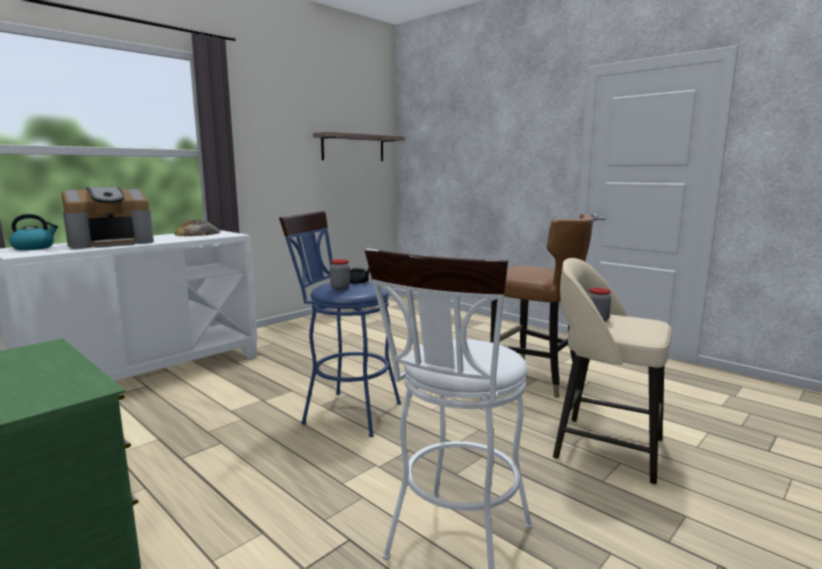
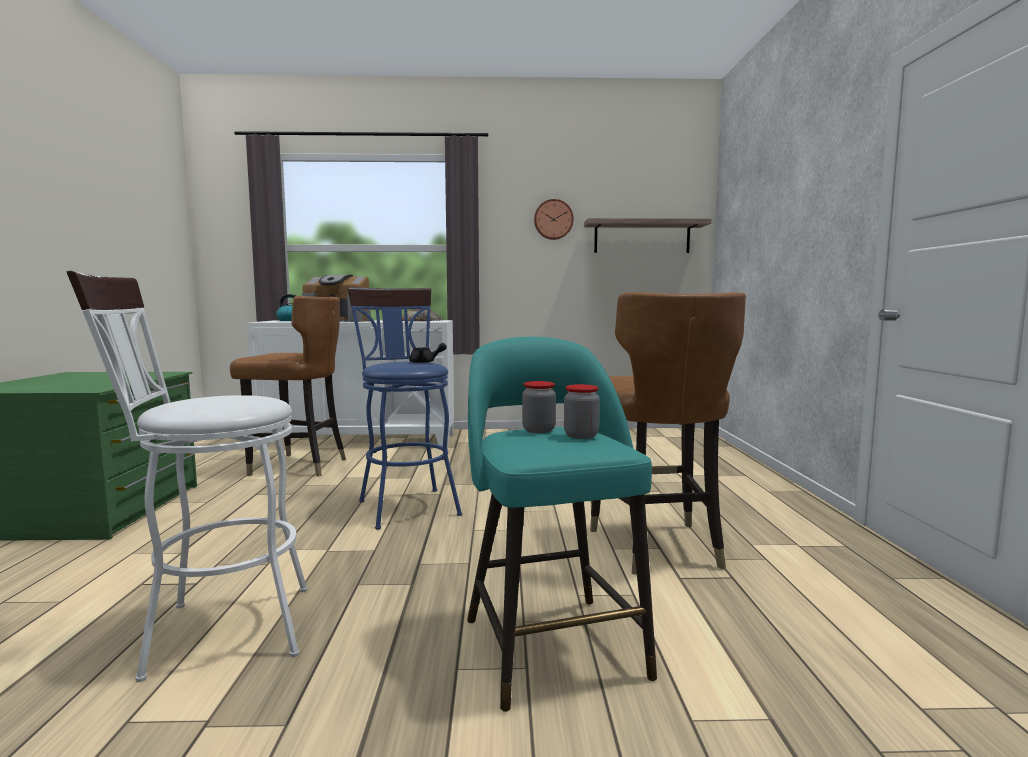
camera: 45 degrees right, 5 degrees down
(148, 419) = (298, 466): none -> brown chair
(289, 129) = (553, 219): none -> wall clock
(340, 288) = (388, 363): jar -> jar (581, 436)
(604, 447) = (551, 644): beige stool -> turquoise stool

